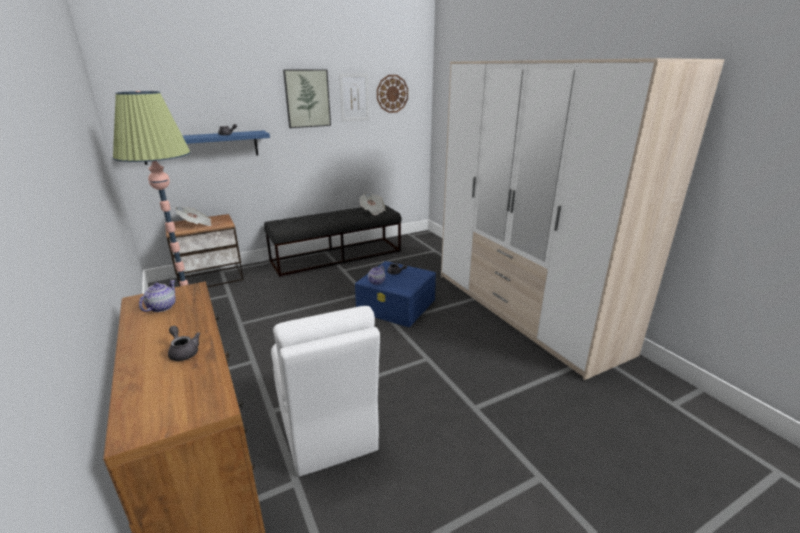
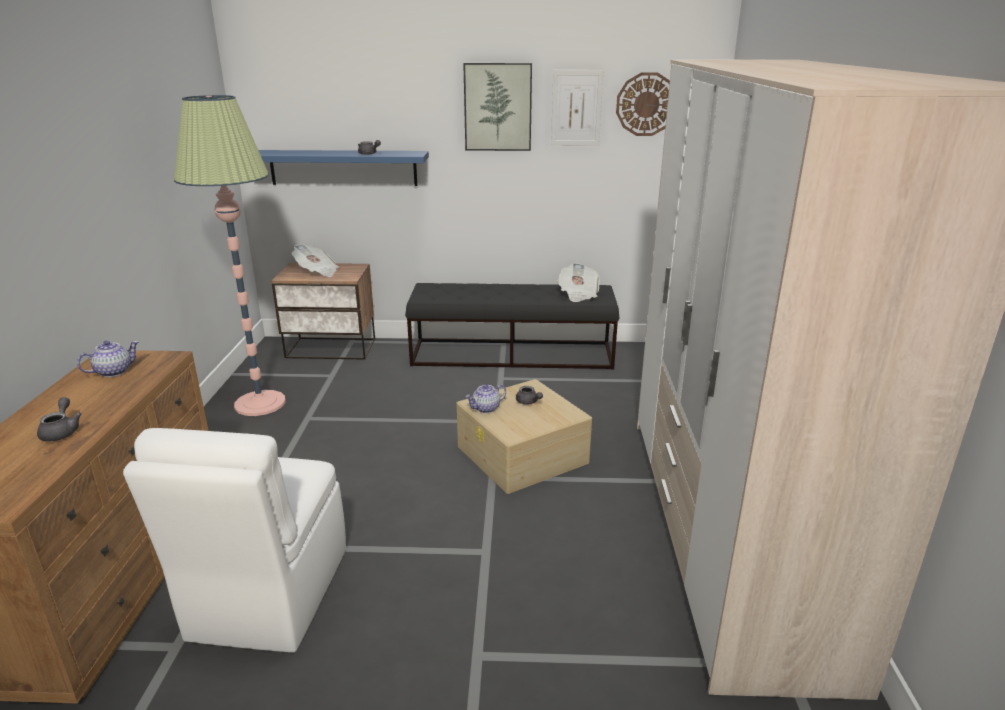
camera: 30 degrees right, 0 degrees up
(397, 306) = (522, 455): blue storage box -> beige storage box

